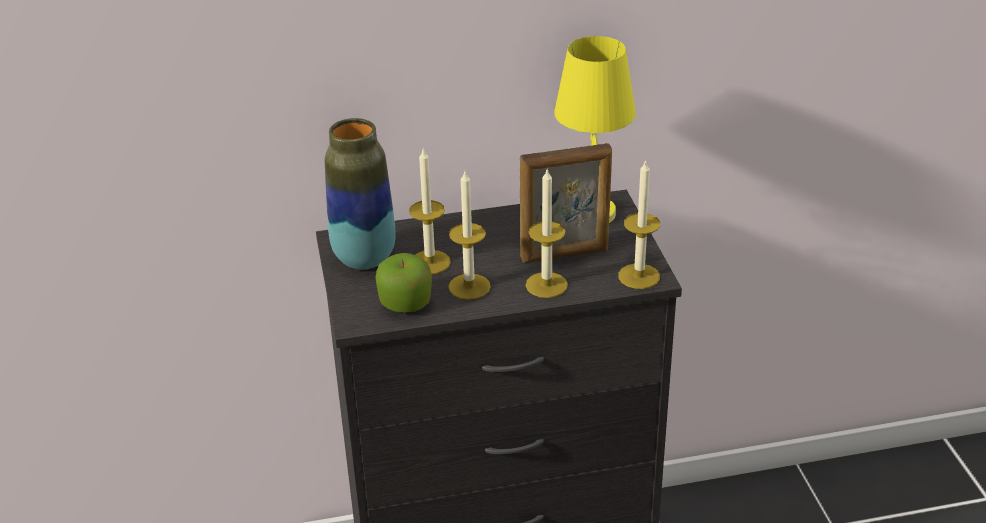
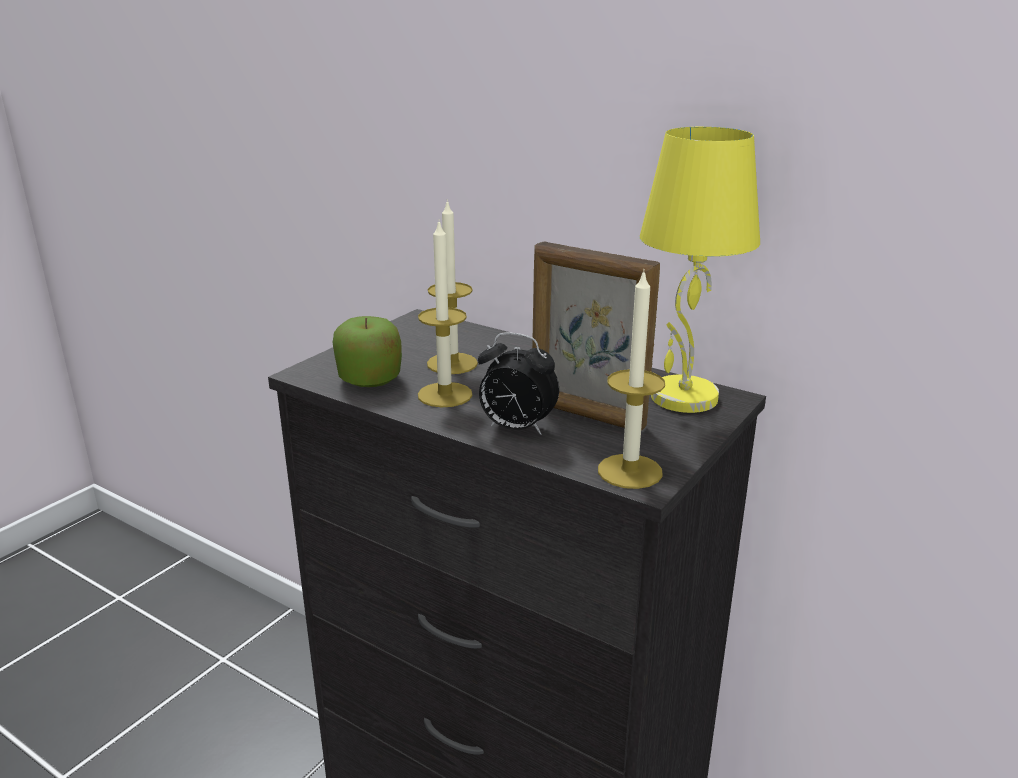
camera: 45 degrees right, 10 degrees down
(364, 258) = (410, 338): vase -> none
(546, 285) = (516, 429): candle -> alarm clock

